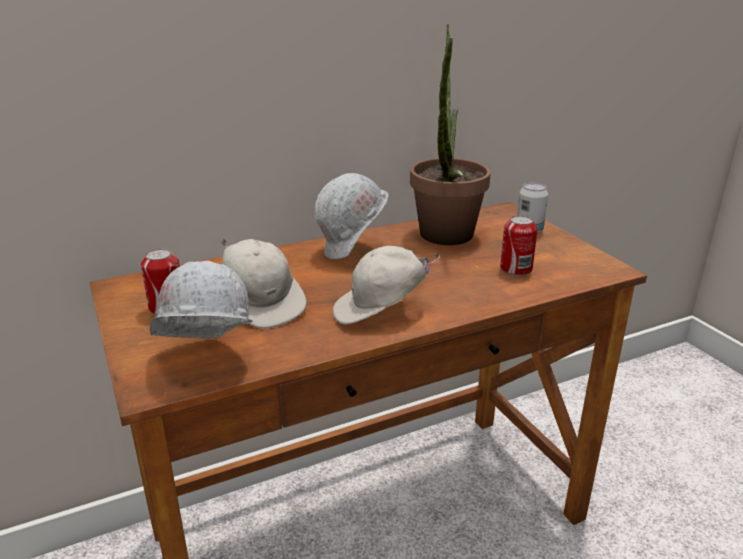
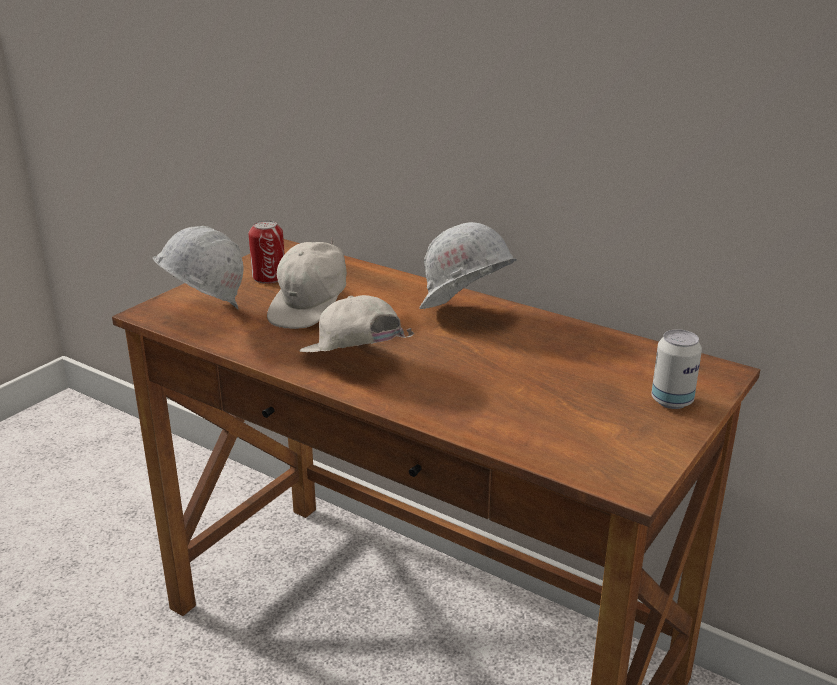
camera: 60 degrees right, 0 degrees up
(445, 239) = (565, 354): potted plant -> none
(516, 269) = (541, 414): can -> none

